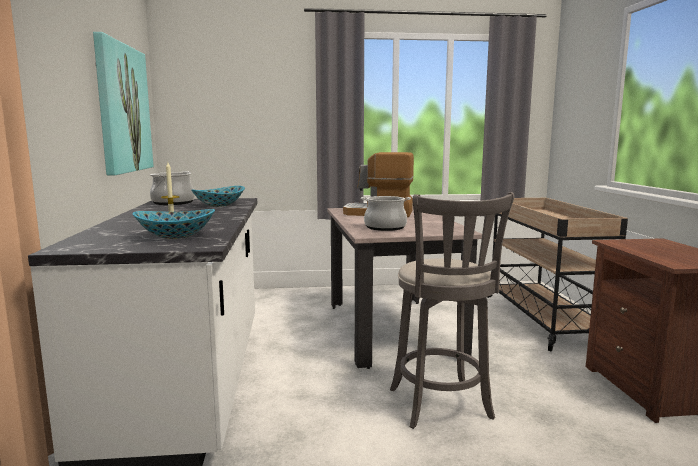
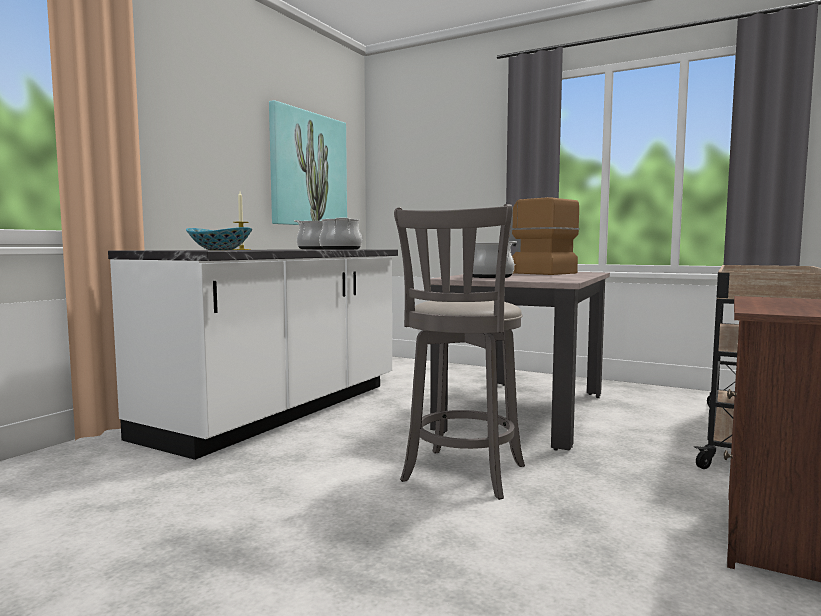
camera: 35 degrees right, 5 degrees down
(219, 205) = (341, 249): bowl -> cooking pot

